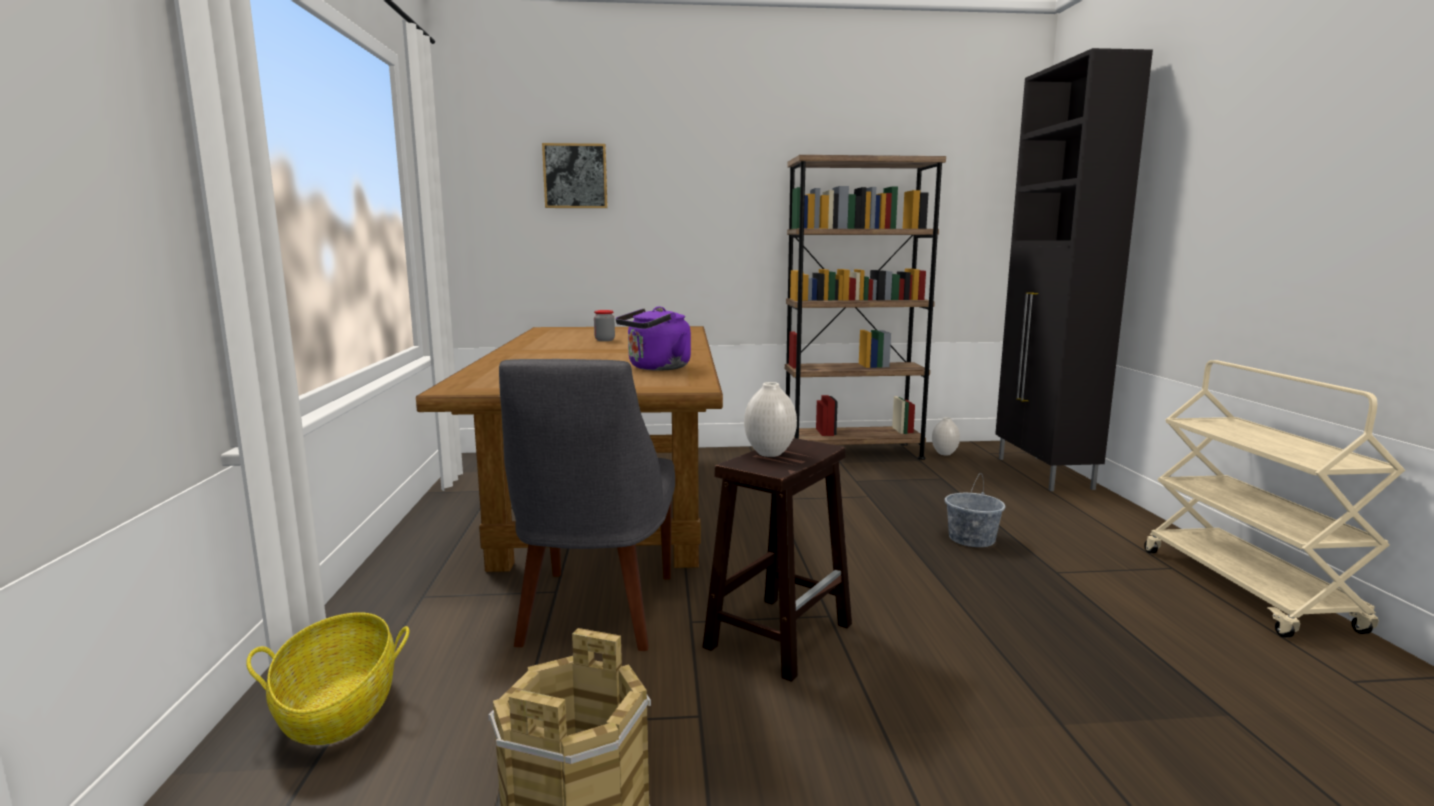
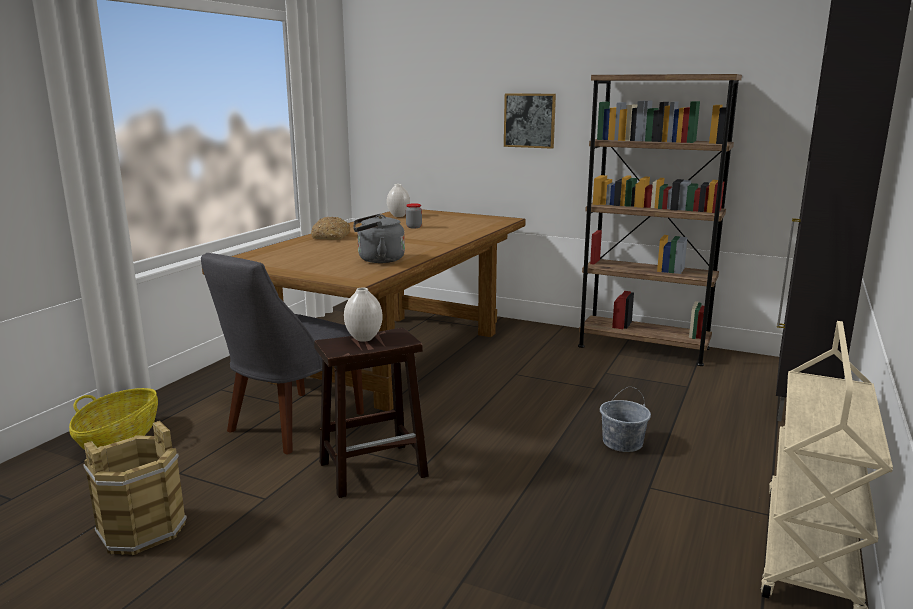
camera: 30 degrees right, 5 degrees up
(526, 355) = (331, 236): none -> bread
(575, 176) = (435, 89): picture -> picture (529, 120)
(656, 368) = (378, 260): purple kettle -> grey kettle
(944, 453) = (731, 364): white vase -> white vase (398, 216)

